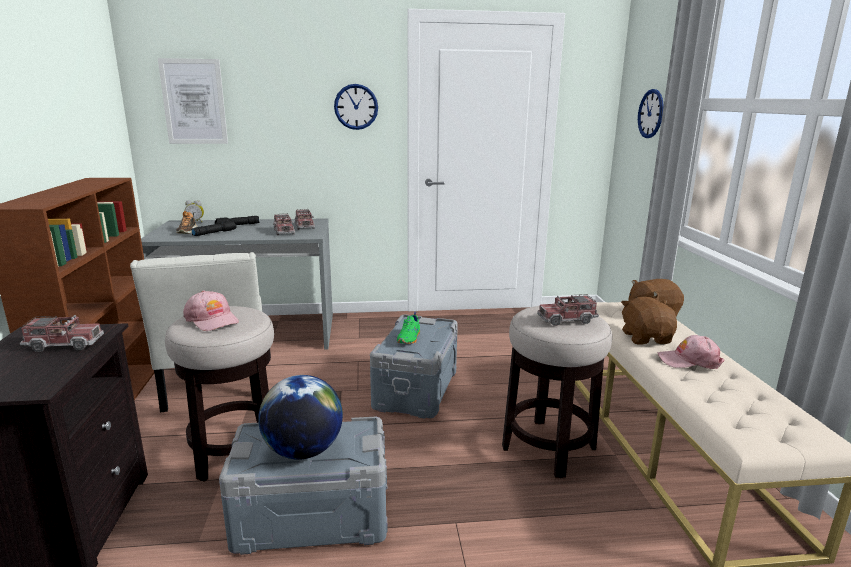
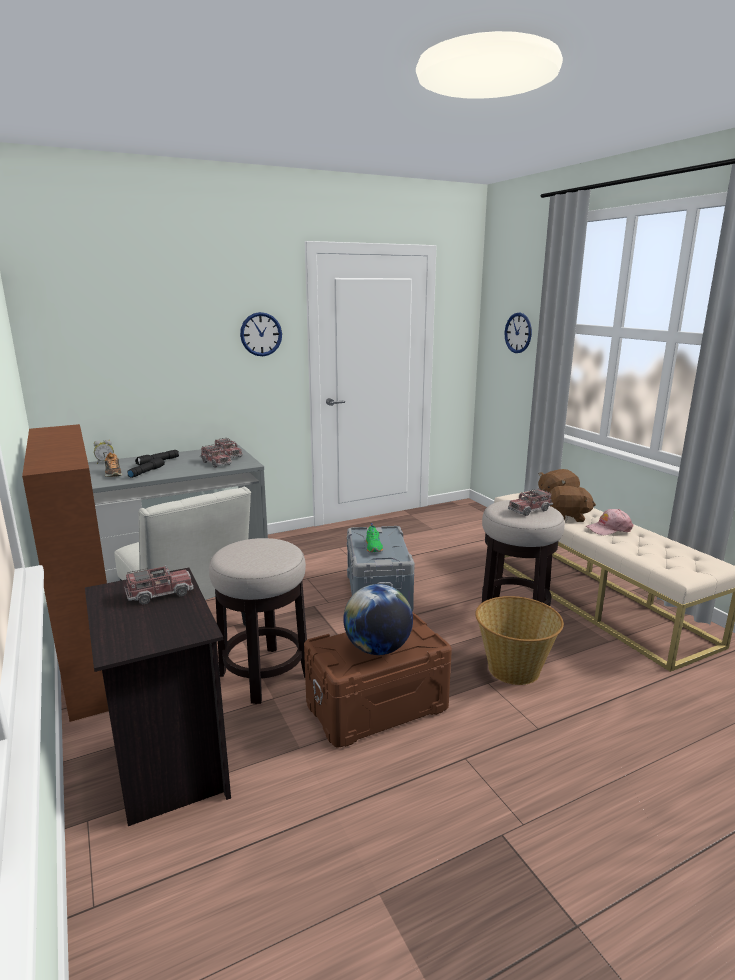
camera: 20 degrees left, 0 degrees up
(194, 102) = (95, 336): picture -> none
(212, 319) = (252, 553): pink cap -> none
(312, 515) = (376, 705): grey storage box -> brown storage box
(500, 512) = (514, 668): none -> basket
(646, 338) = (567, 517): brown plush toy -> brown plush toy turned 120 degrees clockwise

